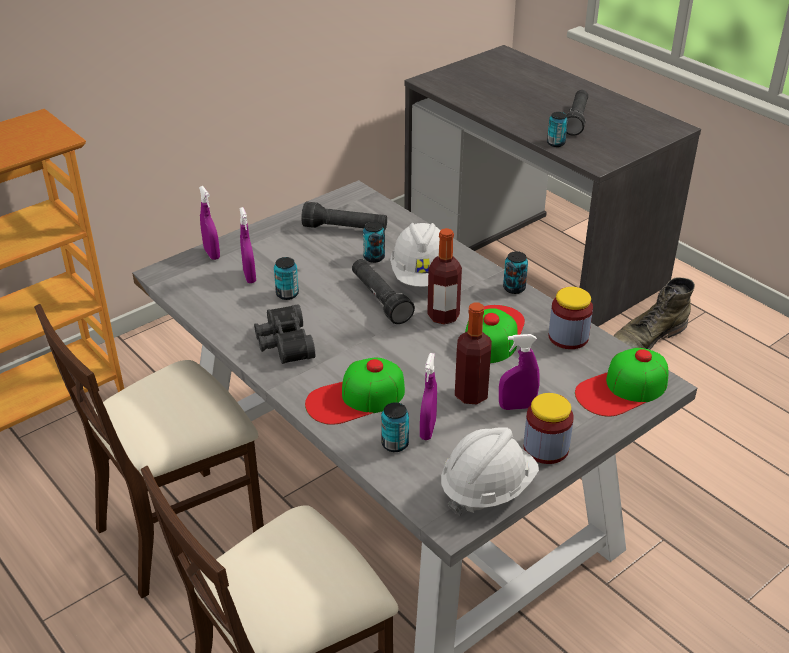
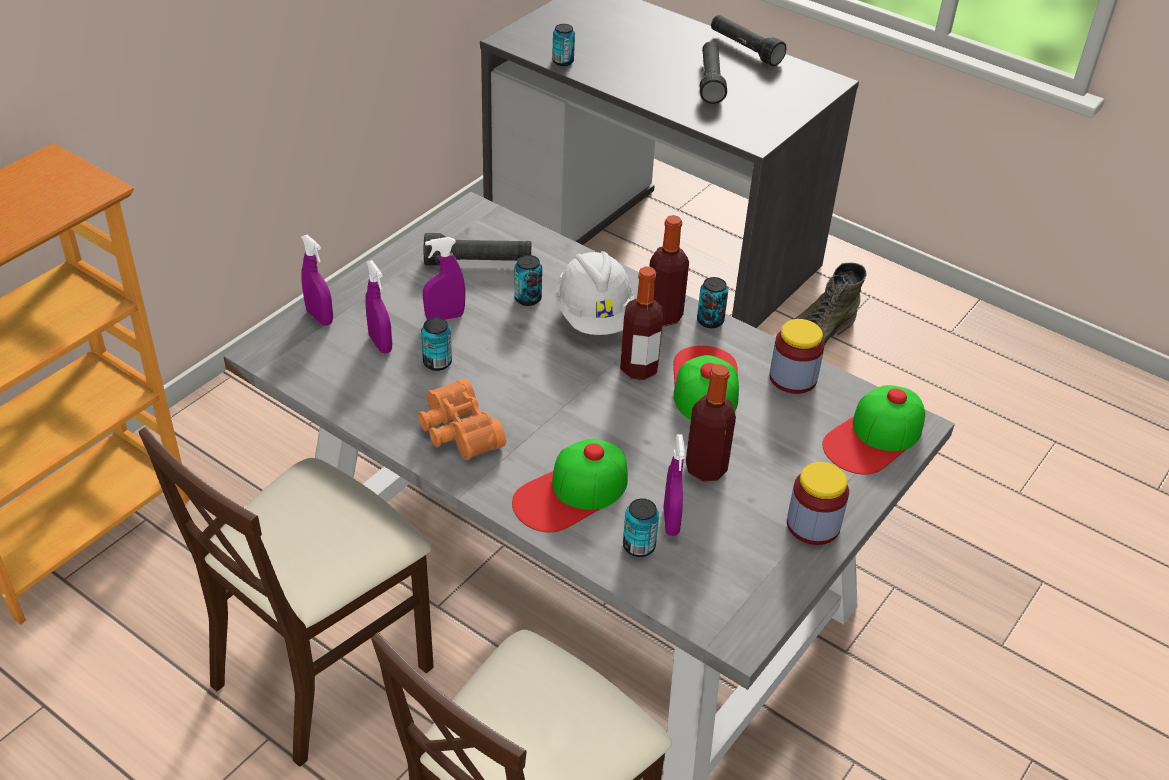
camera: 15 degrees left, 5 degrees up
(283, 344) = (456, 432): black binoculars -> orange binoculars
(380, 299) = (555, 356): black flashlight -> black flashlight (745, 49)
(477, 280) = (664, 316): none -> bottle
(487, 488) = (763, 586): white hard hat -> none
(517, 406) = (763, 476): purple spray bottle -> purple spray bottle (445, 317)
(556, 143) = (696, 117): can -> can (563, 61)

